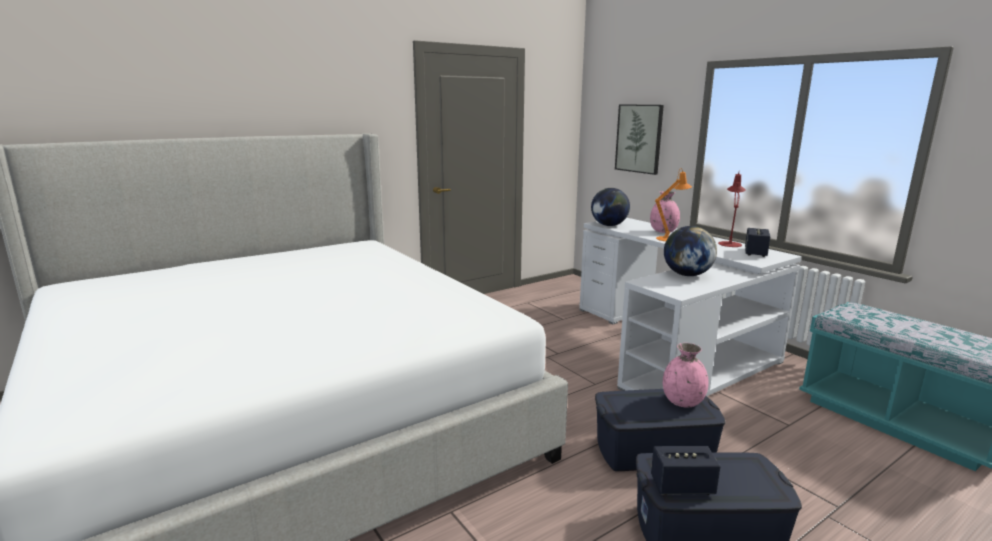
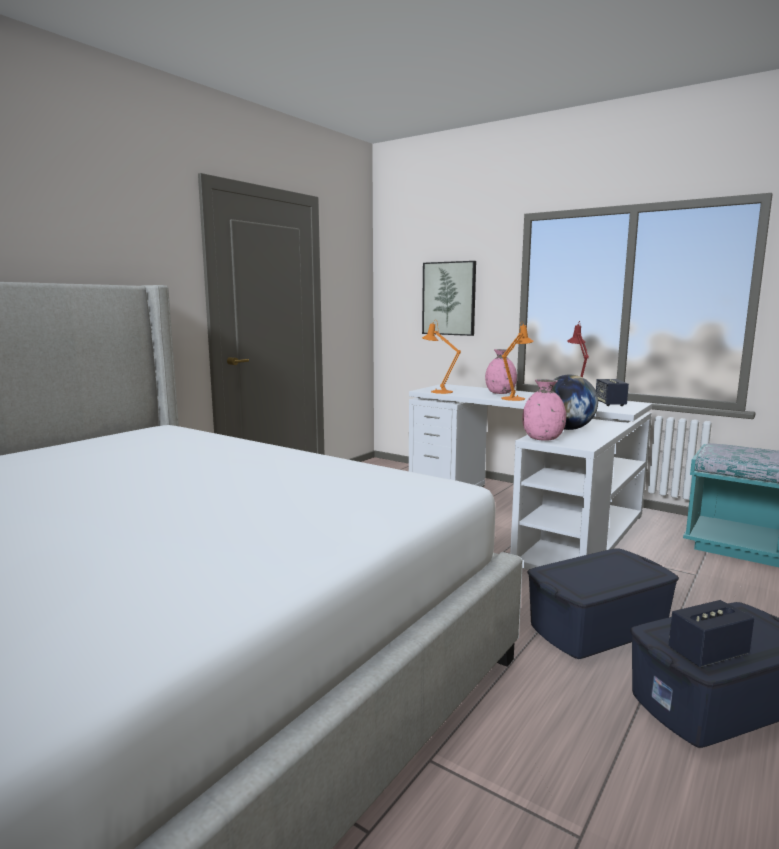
camera: 20 degrees left, 5 degrees down
(609, 225) = (438, 391): globe -> orange table lamp
(683, 402) = (622, 564): pink vase -> pink vase (543, 438)

